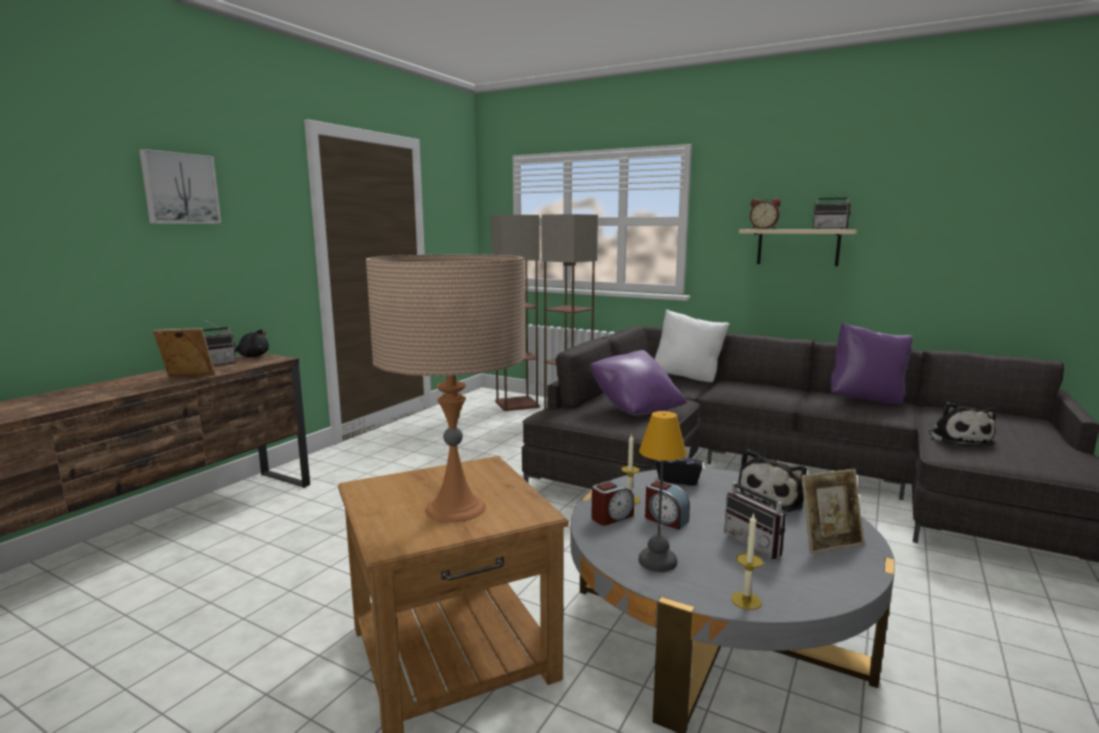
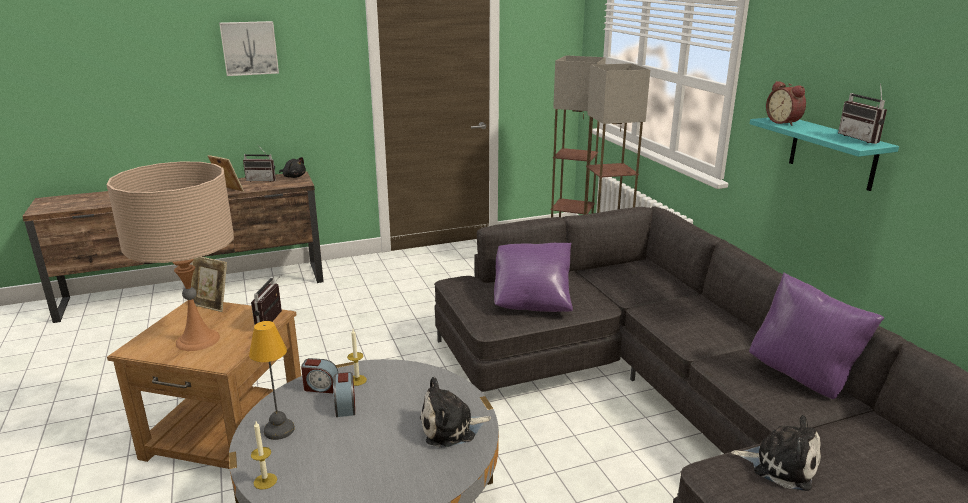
camera: 40 degrees right, 10 degrees up
(678, 480) = (423, 380): black tissue box -> none
(688, 378) = (668, 281): white pillow -> none
(757, 544) = (356, 453): radio -> radio (273, 322)
(798, 247) = (832, 153): beige shelf -> turquoise shelf
(829, 543) = (400, 481): picture frame -> picture frame (211, 305)
(958, 438) = (780, 465): plush toy -> plush toy turned 105 degrees counterclockwise

